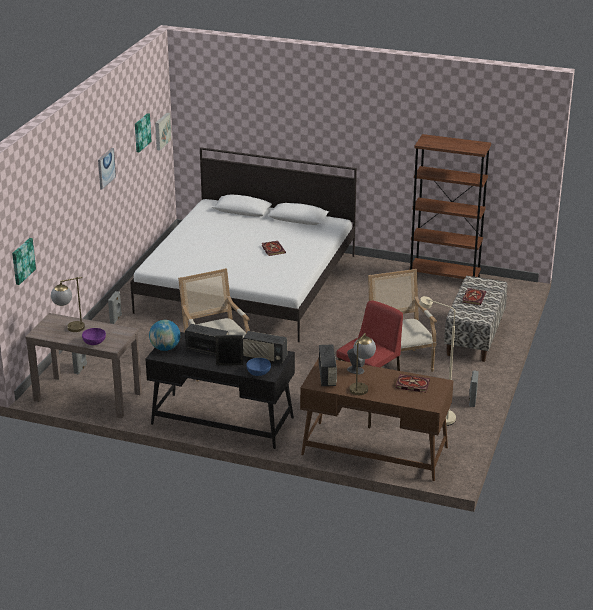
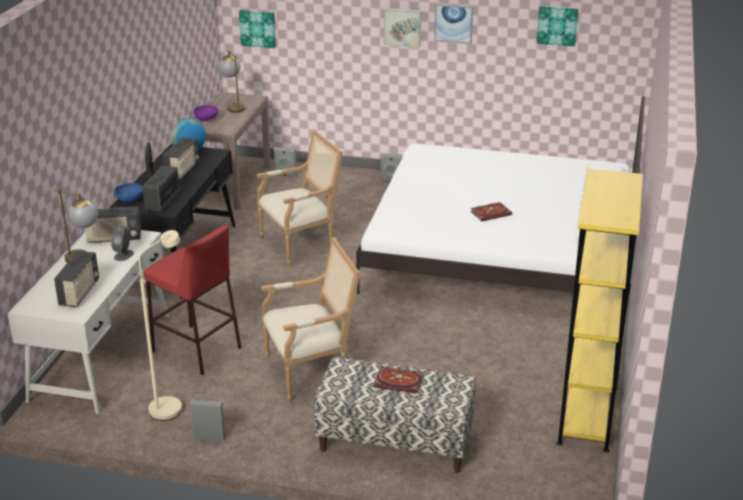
camera: 85 degrees right, 0 degrees up
(161, 131) = (617, 50): picture -> picture (402, 27)
(374, 450) = (102, 356): brown desk -> white desk
(411, 385) = (80, 293): book -> radio
(444, 277) = (586, 413): brown bookcase -> yellow bookcase

